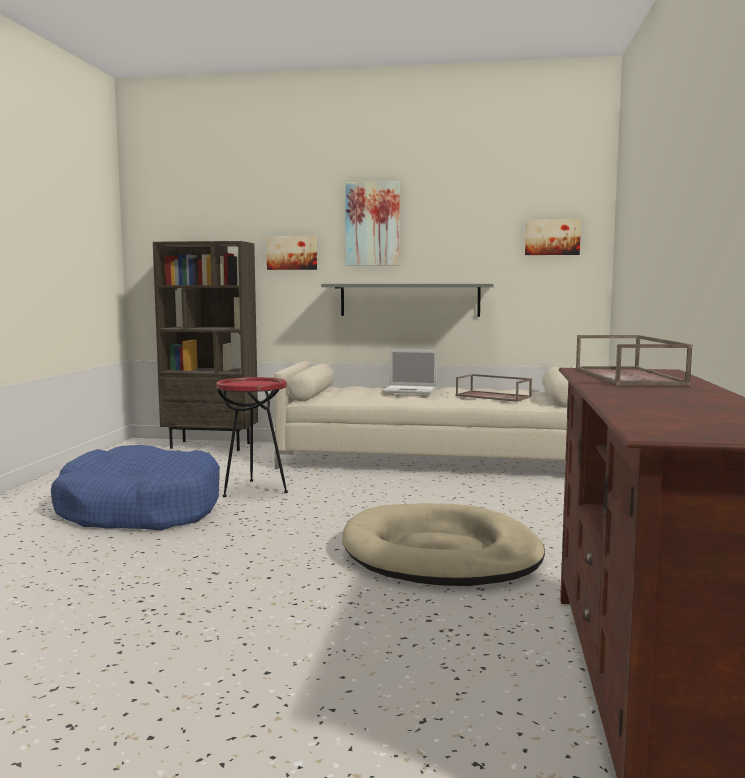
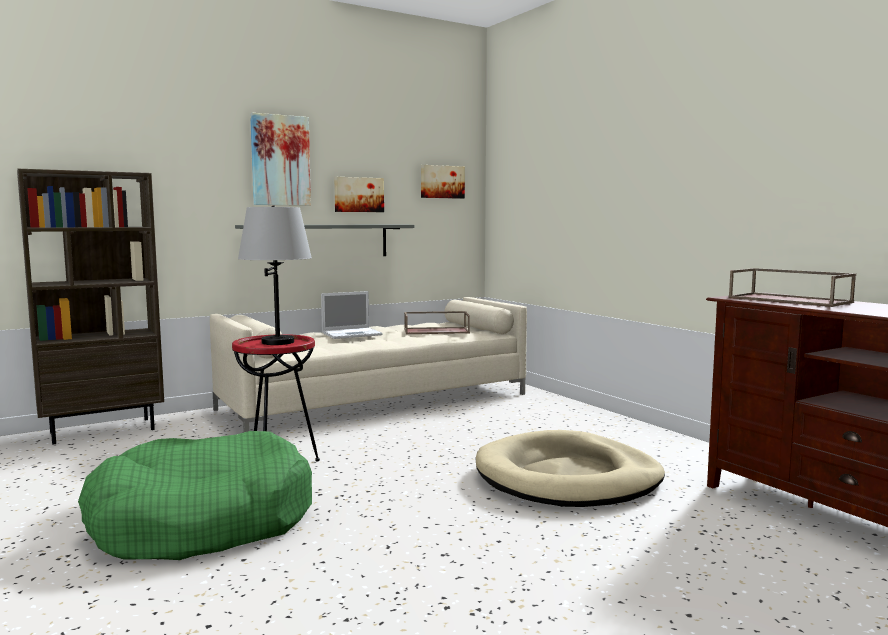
camera: 40 degrees left, 0 degrees up
(139, 510) = (202, 521): blue dog bed -> green dog bed
(257, 383) = (277, 342): none -> grey table lamp
(292, 253) = (188, 189): picture -> picture (358, 194)

